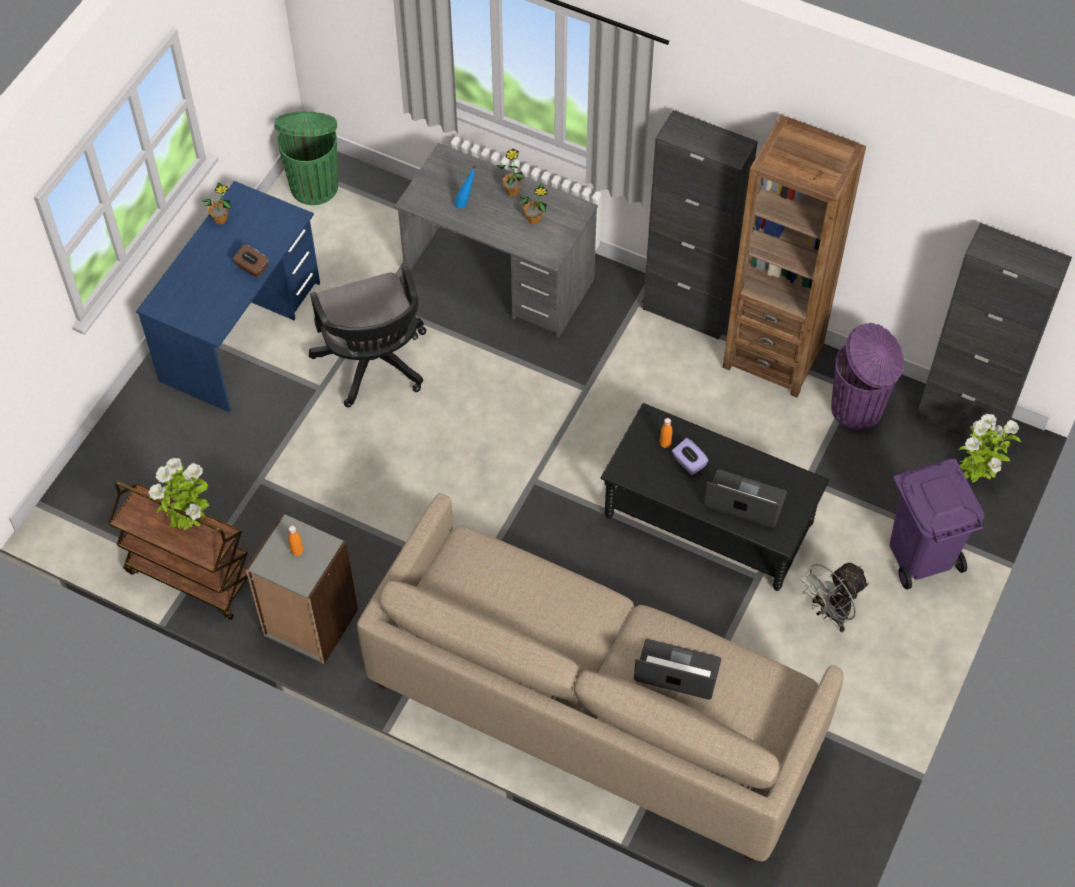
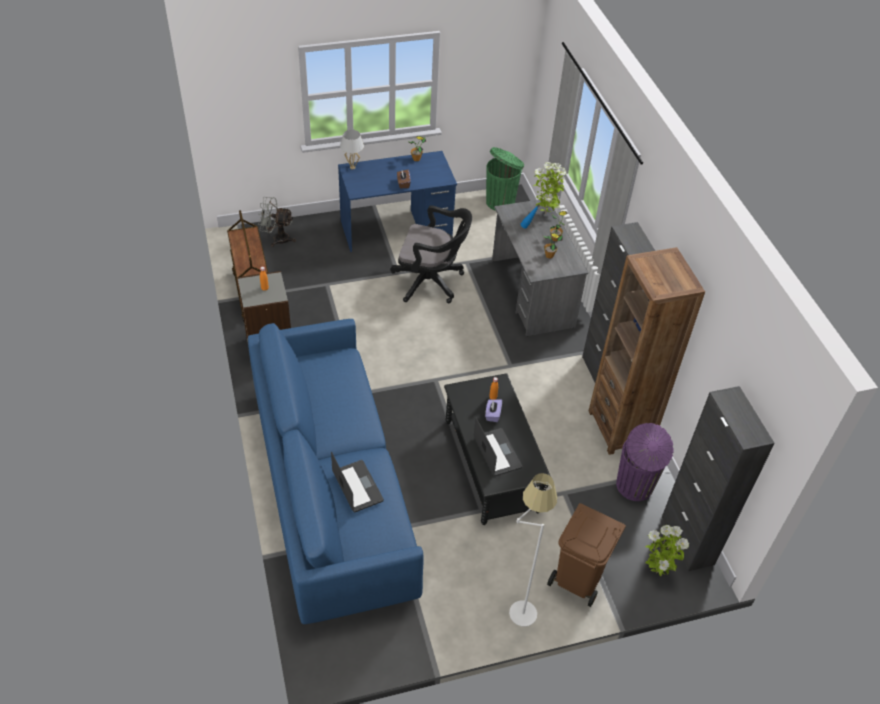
camera: 45 degrees right, 10 degrees down
(160, 299) = (352, 167): none -> white table lamp
(191, 525) = (253, 256): potted plant -> potted plant (545, 213)
(374, 365) = (431, 282): black office chair -> black office chair turned 105 degrees counterclockwise
(595, 707) = (332, 490): beige sofa -> blue sofa
(830, 614) = (494, 559): grey fan -> grey fan (277, 238)
(901, 630) = (520, 601): none -> white floor lamp
(922, 554) = (579, 579): purple trash can -> brown trash can

